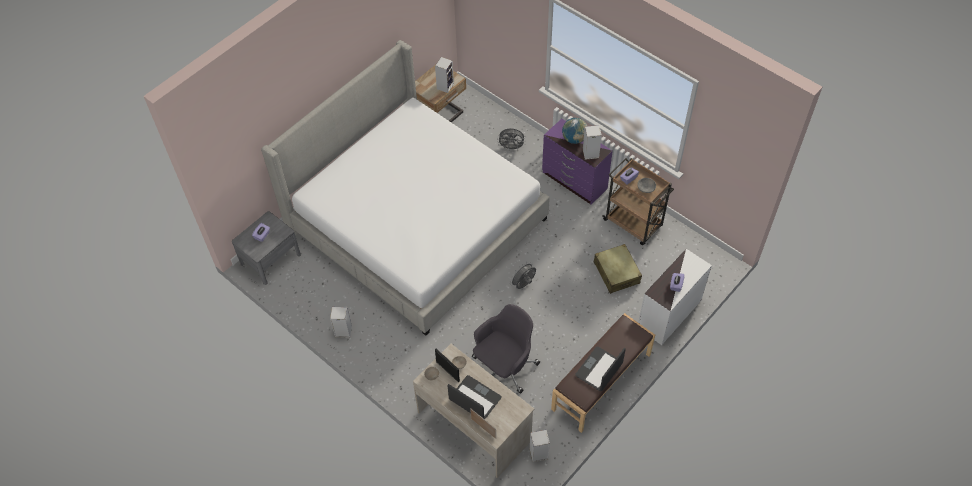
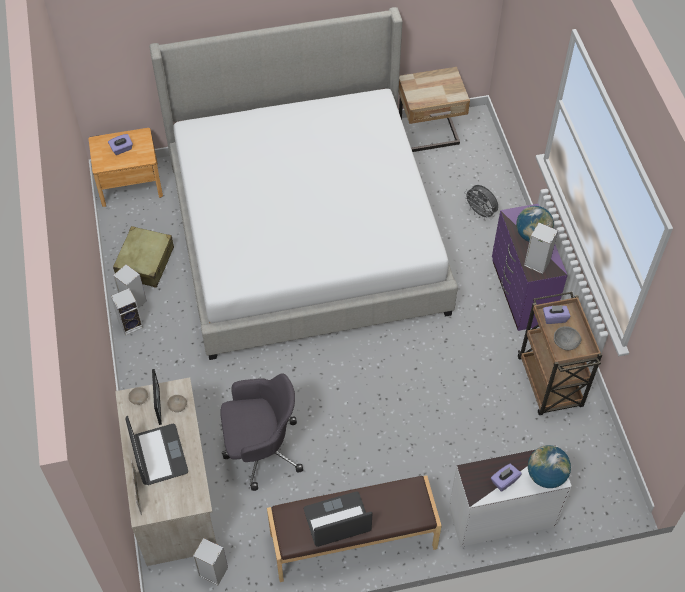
camera: 35 degrees right, 0 degrees up
(270, 259) = (130, 184): grey nightstand -> brown nightstand
(445, 86) = (439, 96): speaker -> speaker (131, 324)
(523, 284) = (361, 372): grey fan -> none
(616, 273) = (480, 427): beige suitcase -> beige suitcase (145, 263)
(694, 268) = (546, 476): none -> globe

